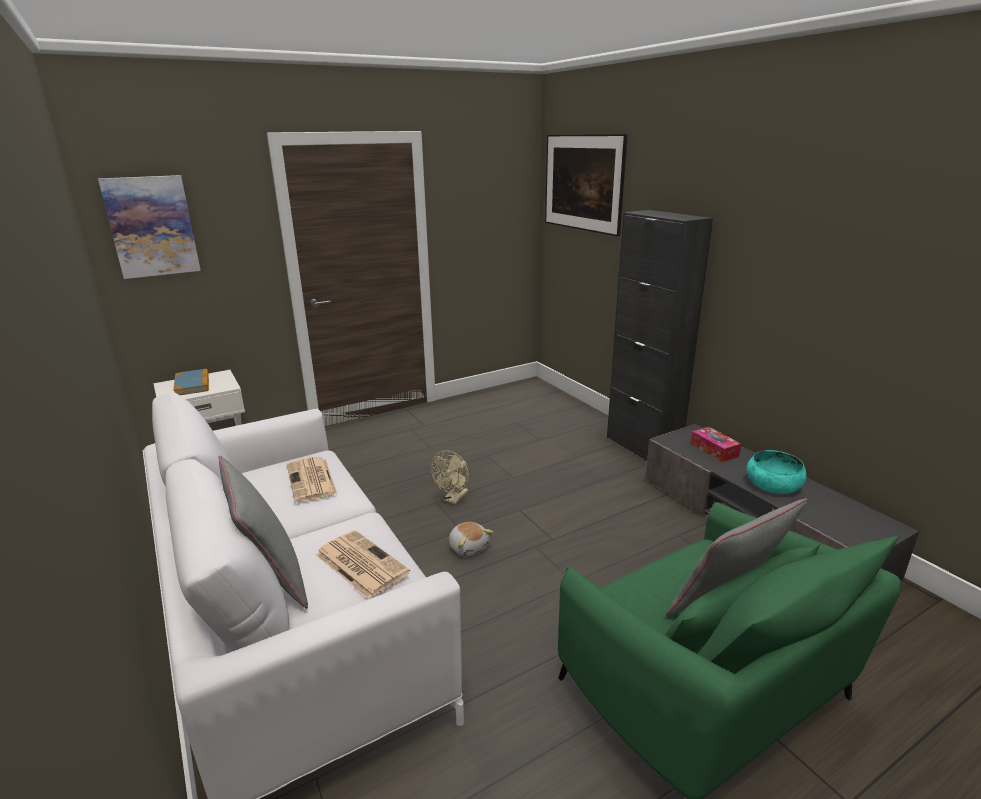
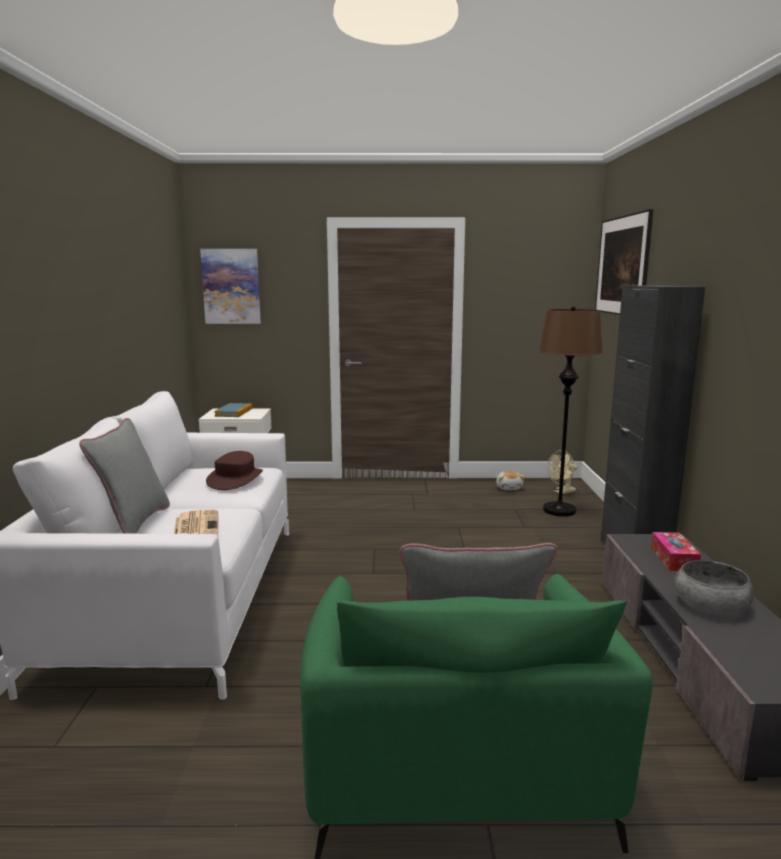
camera: 30 degrees right, 10 degrees down
(312, 480) = (235, 479): newspaper -> brown hat
(454, 499) = (392, 550): beige fan -> beige fan (562, 492)
(469, 547) = (365, 586): plush toy -> plush toy (509, 488)
(550, 415) = (559, 510): none -> brown floor lamp
(773, 484) = (710, 604): turquoise bowl -> grey bowl

